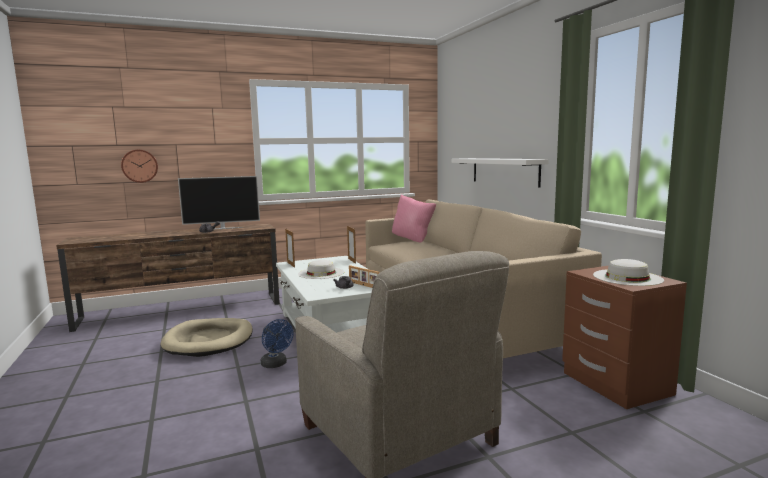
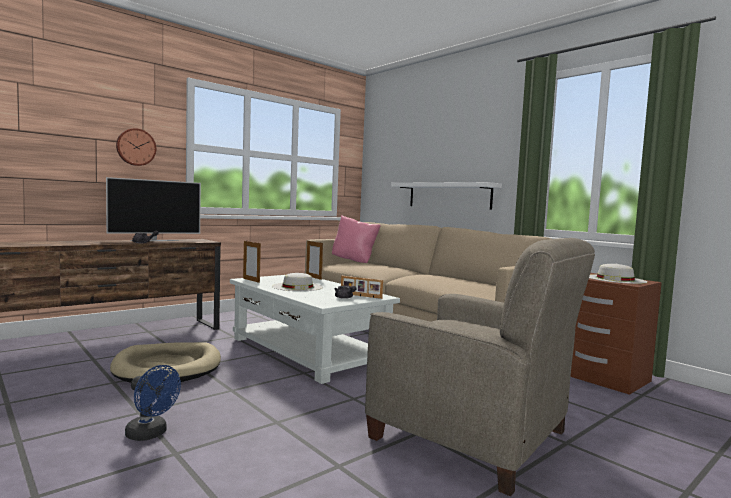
camera: 20 degrees left, 5 degrees down
(140, 166) = (48, 159): wall clock -> wall clock (136, 147)
(276, 364) = (275, 385): blue fan -> blue fan (150, 434)

